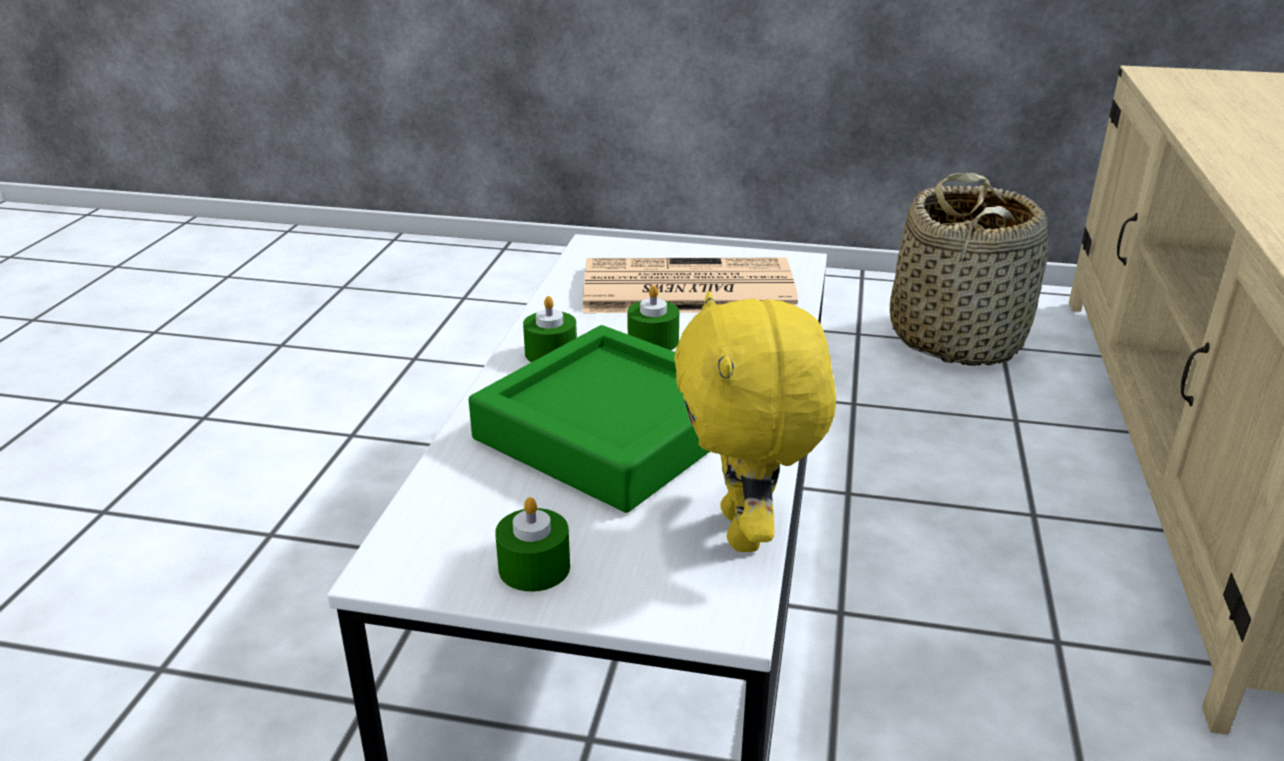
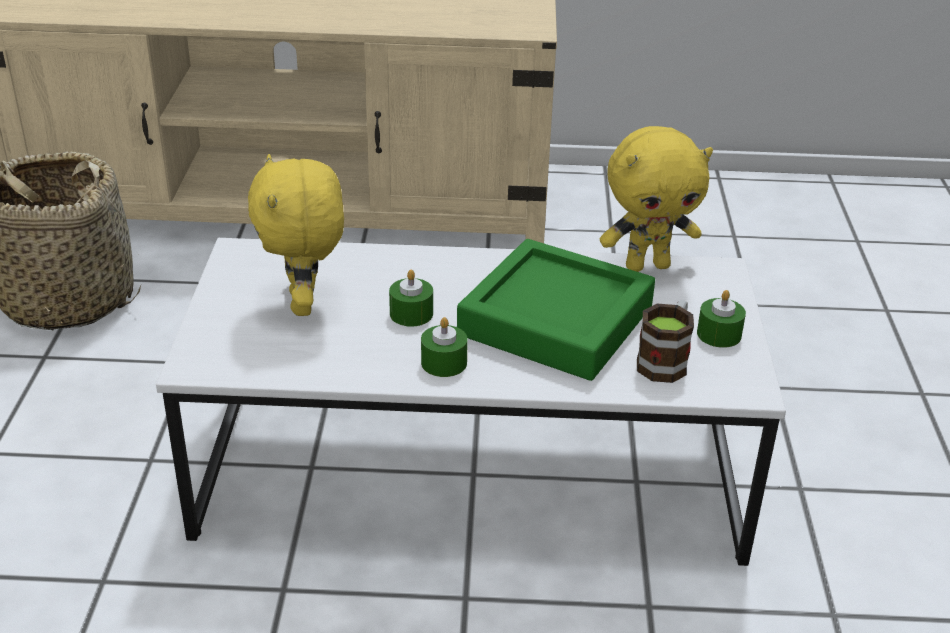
camera: 100 degrees left, 5 degrees up
(490, 504) = (665, 360): none -> mug
(684, 289) = (305, 304): newspaper -> yellow plush toy

